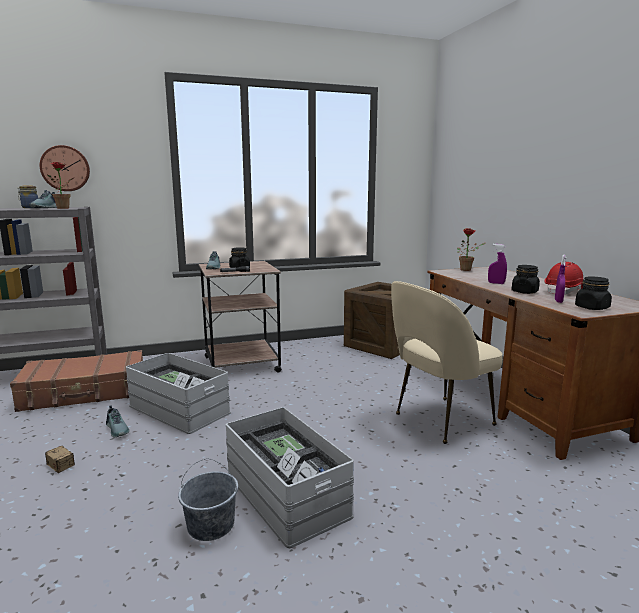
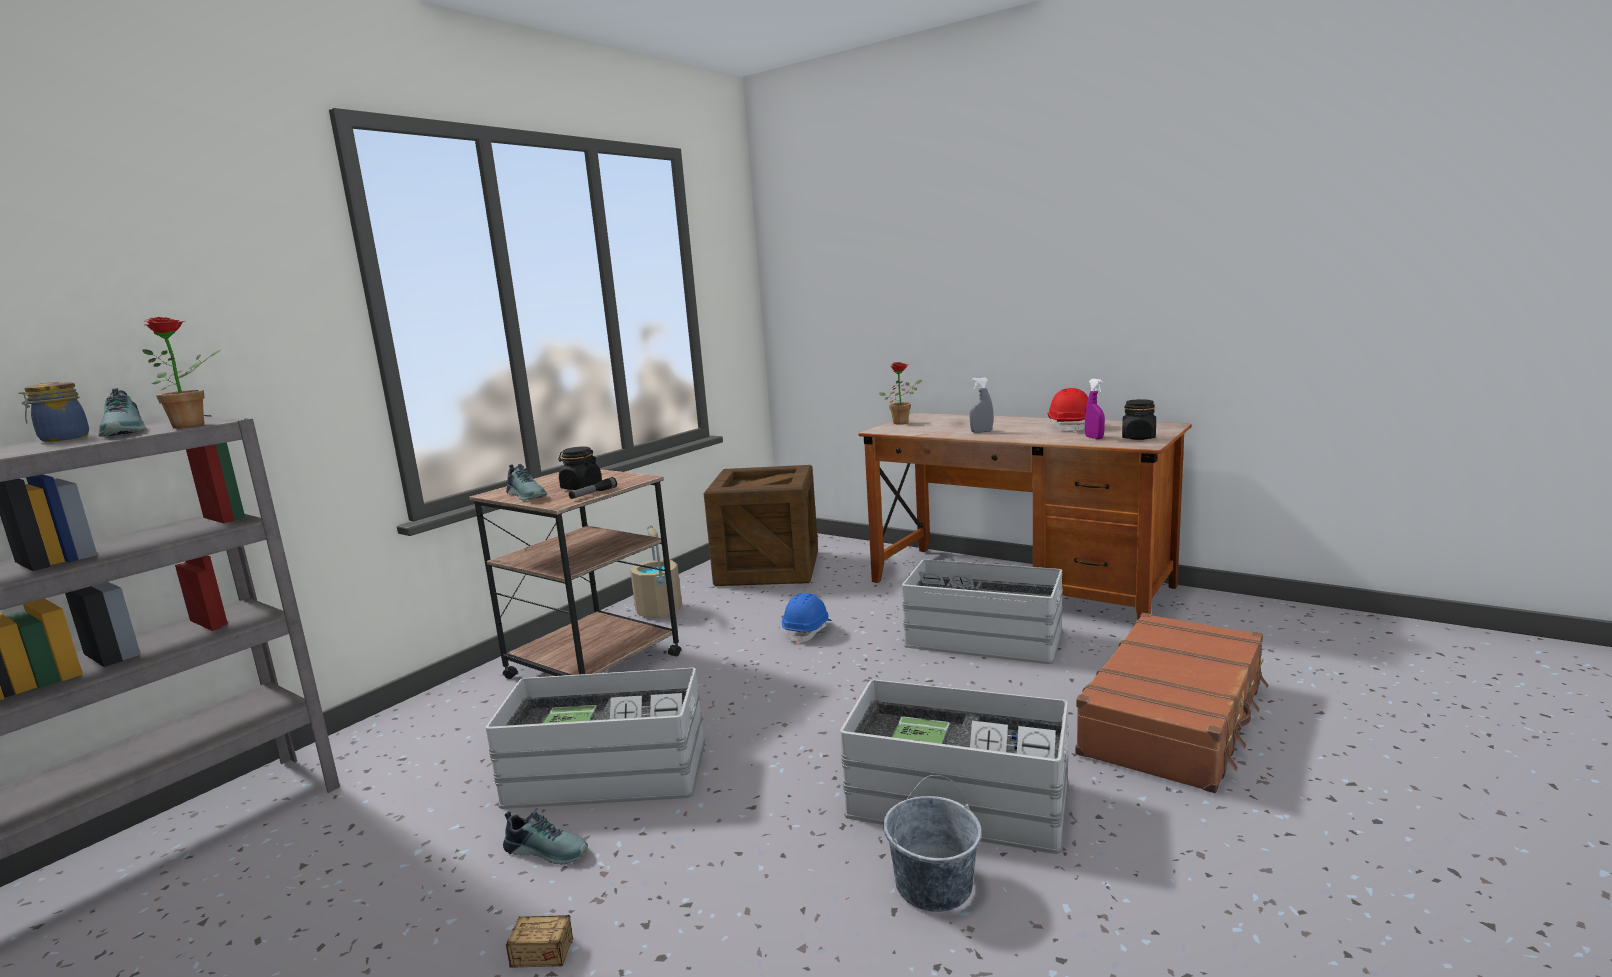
camera: 35 degrees left, 0 degrees up
(65, 168) = (125, 331): wall clock -> none
(85, 392) = (351, 828): brown suitcase -> brown suitcase (1175, 718)
(303, 349) = (659, 610): none -> beige bucket
(352, 382) = (808, 631): none -> blue hard hat
(438, 421) = (982, 639): beige chair -> grey storage box
(496, 283) = (981, 432): purple spray bottle -> grey spray bottle
(524, 292) = (1037, 435): black jar -> none

